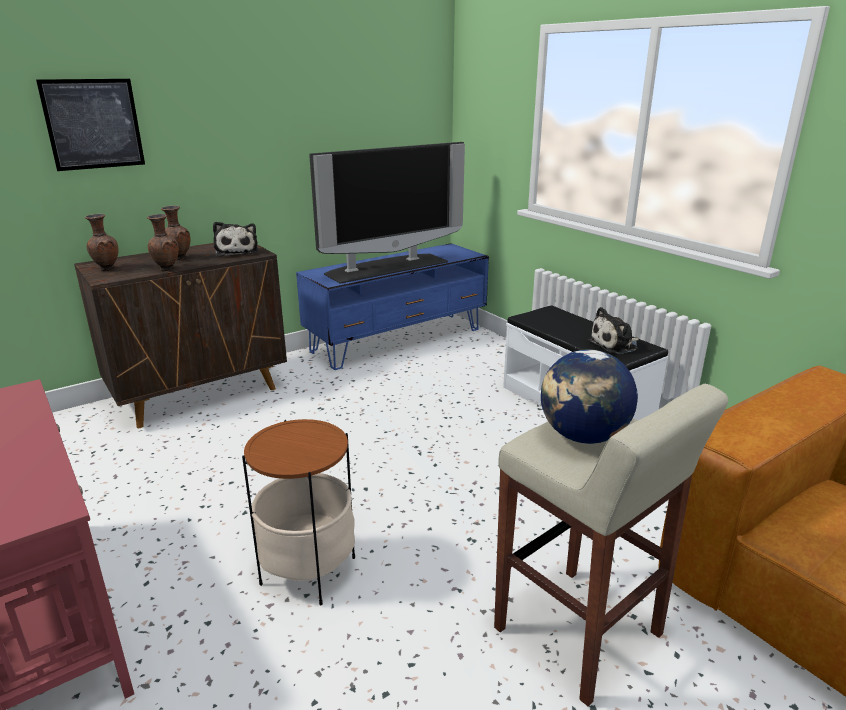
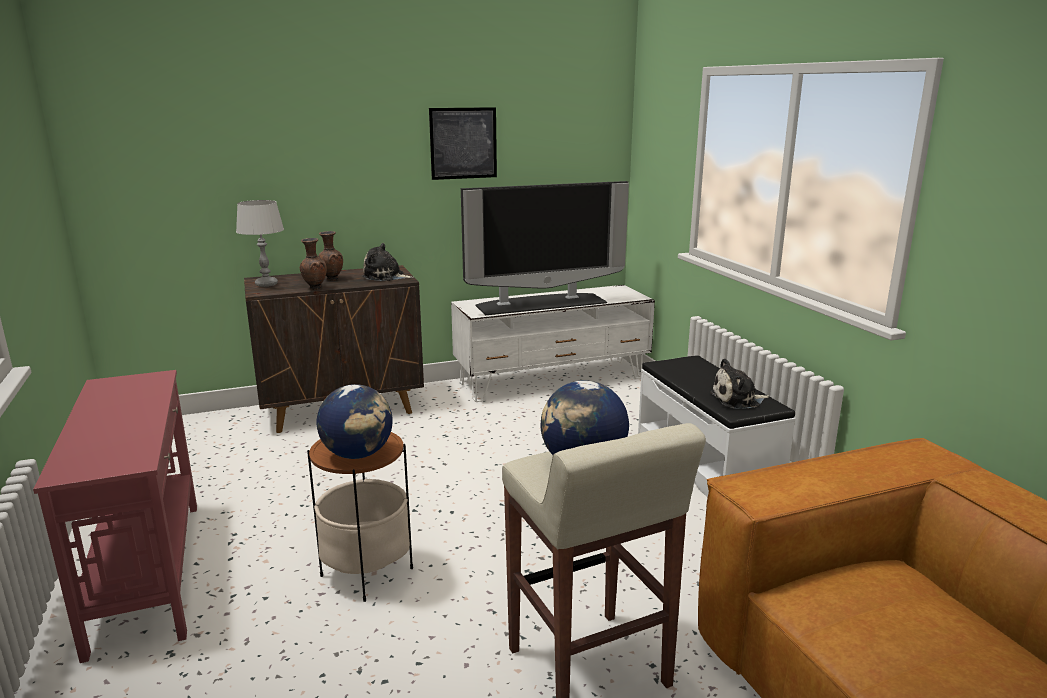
camera: 15 degrees right, 5 degrees down
(93, 124) = (272, 157): picture -> picture (463, 143)
(106, 269) = (266, 284): brown vase -> grey table lamp
(237, 251) = (385, 277): plush toy -> plush toy turned 105 degrees clockwise
(303, 453) = (358, 454): none -> globe
(398, 340) = (552, 380): blue tv stand -> white tv stand

